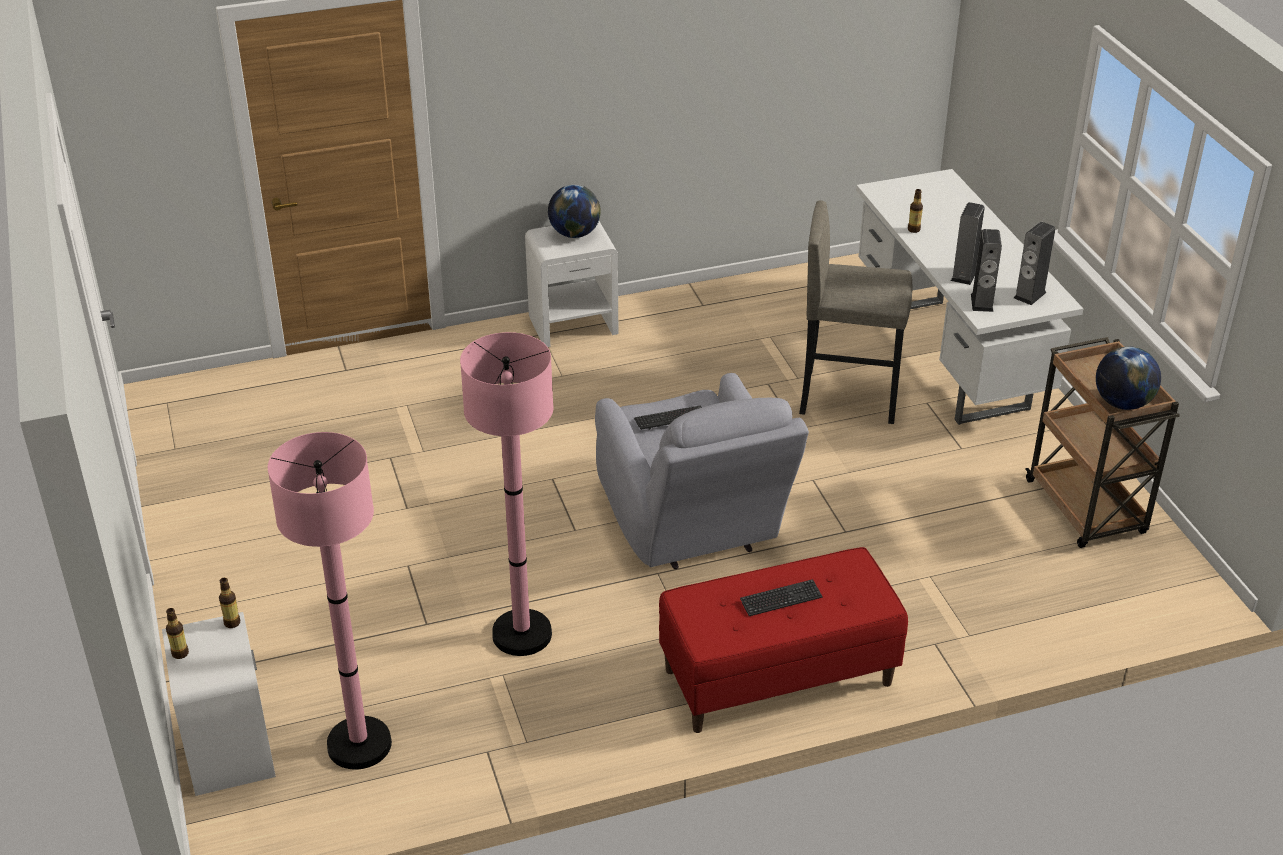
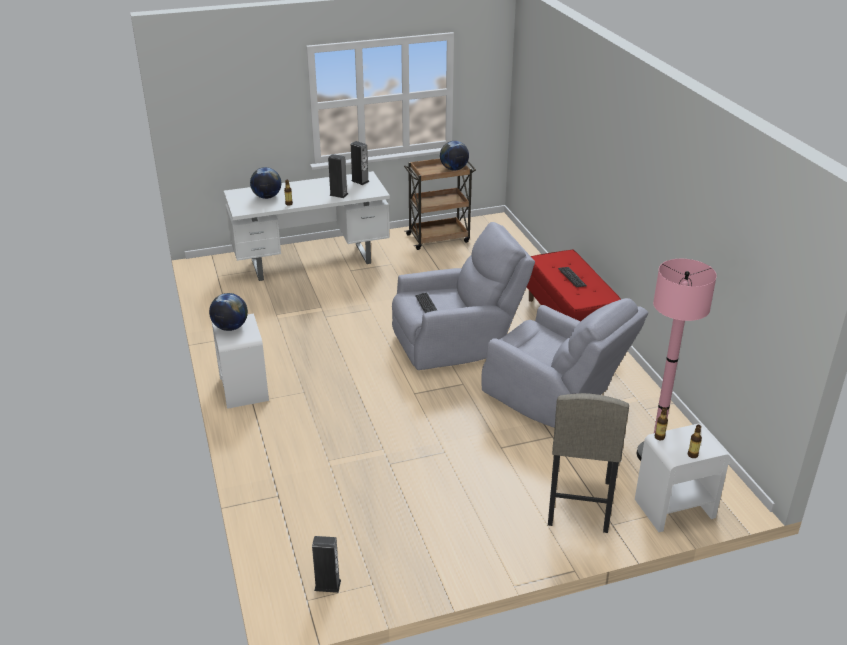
camera: 90 degrees left, 5 degrees down
(522, 634) = (554, 400): pink floor lamp -> grey armchair
(849, 396) = (341, 292): grey stool -> grey stool (578, 503)
(935, 208) = (267, 197): none -> globe
(982, 302) = (365, 192): speaker -> speaker (327, 585)

